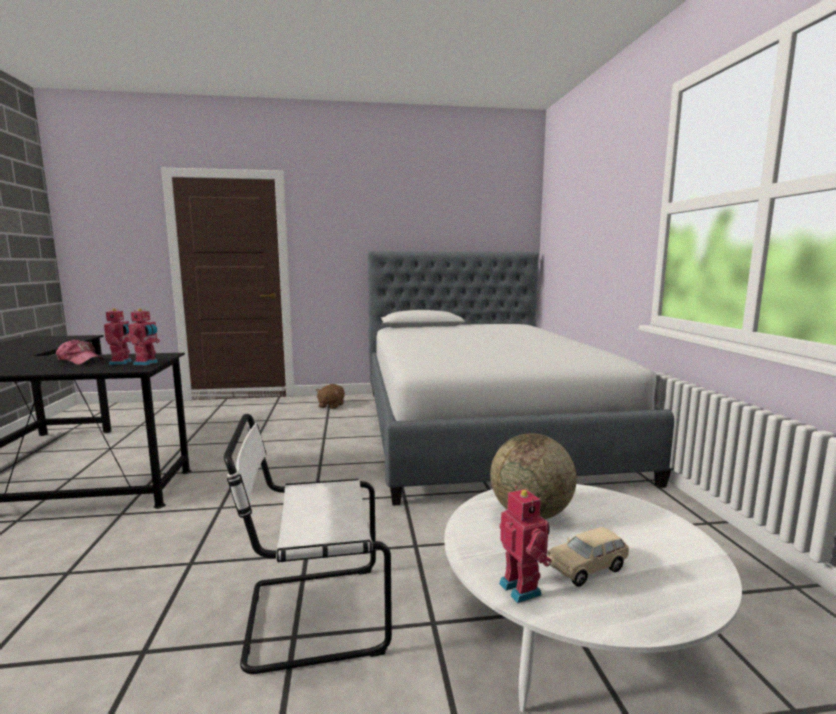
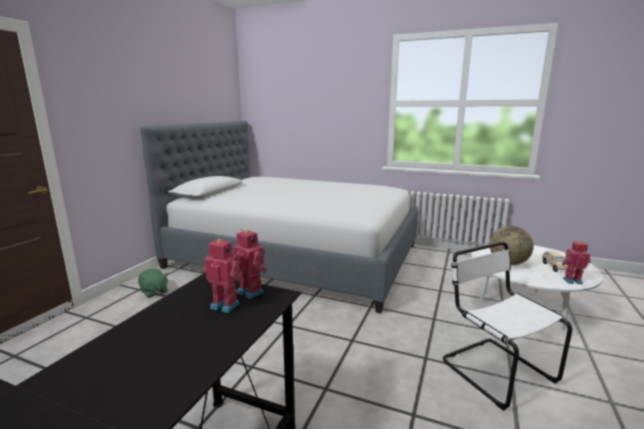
camera: 60 degrees left, 5 degrees up
(80, 360) = (162, 333): cap -> none
(310, 616) = (494, 369): white chair -> white chair turned 135 degrees clockwise
(331, 406) = (154, 291): brown plush toy -> green plush toy

